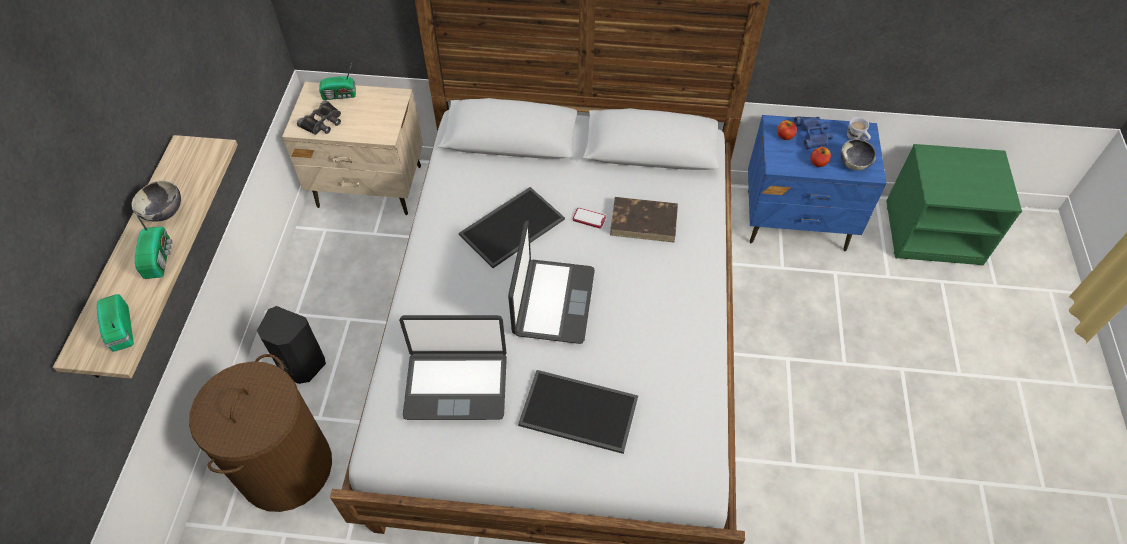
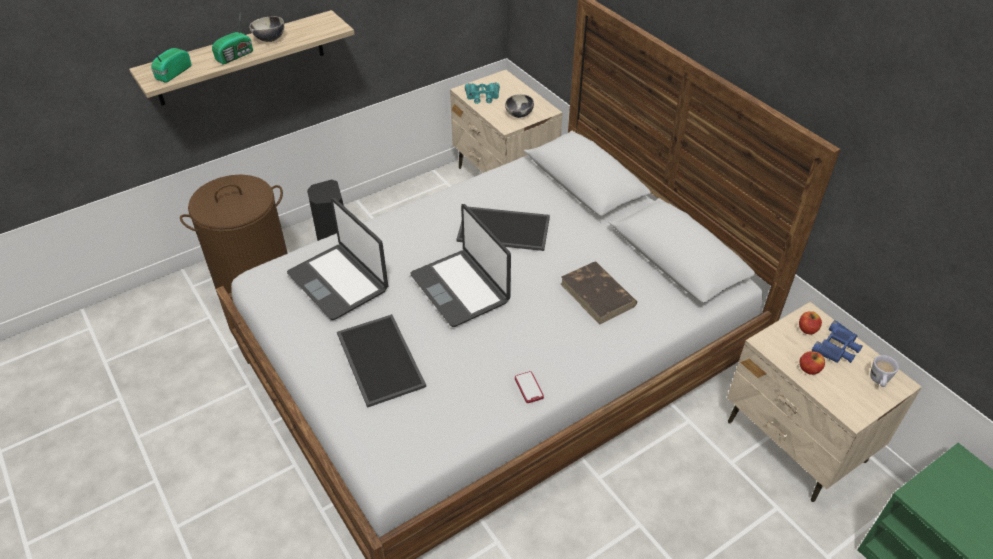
camera: 50 degrees right, 10 degrees down
(323, 122) = (482, 96): black binoculars -> turquoise binoculars
(340, 95) = (514, 88): radio -> none
(552, 302) = (460, 288): laptop -> laptop turned 90 degrees clockwise
(589, 218) = (561, 263): phone -> phone (529, 388)
(796, 221) = (796, 442): blue nightstand -> beige nightstand
(854, 164) = (844, 396): bowl -> bowl (519, 115)

